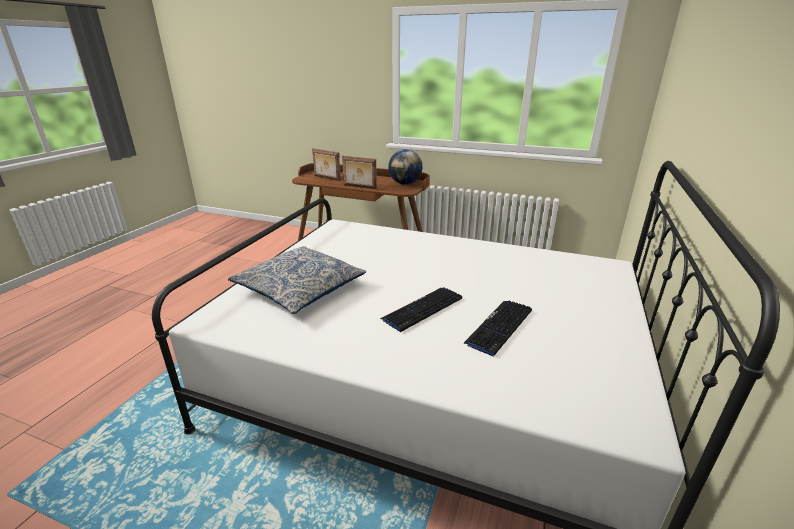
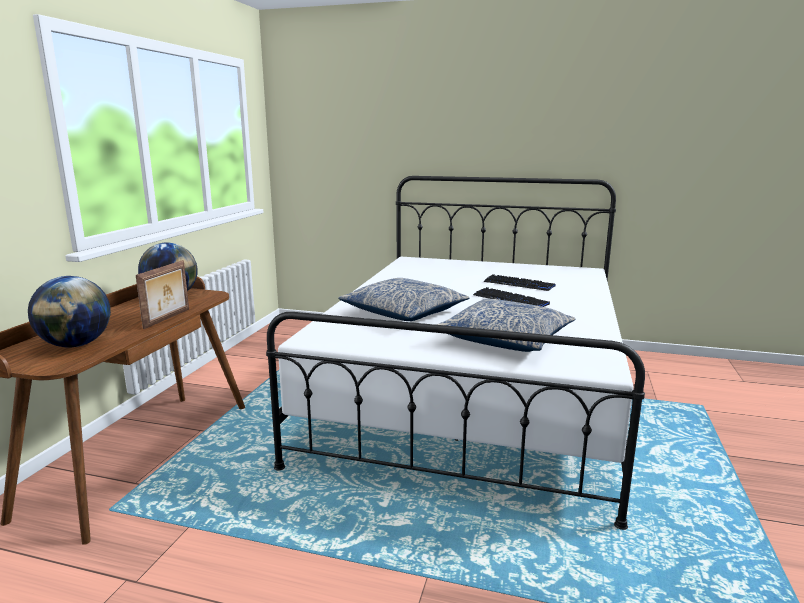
camera: 95 degrees left, 10 degrees down
(326, 178) = (76, 345): picture frame -> globe
(388, 253) = (404, 312): none -> pillow

